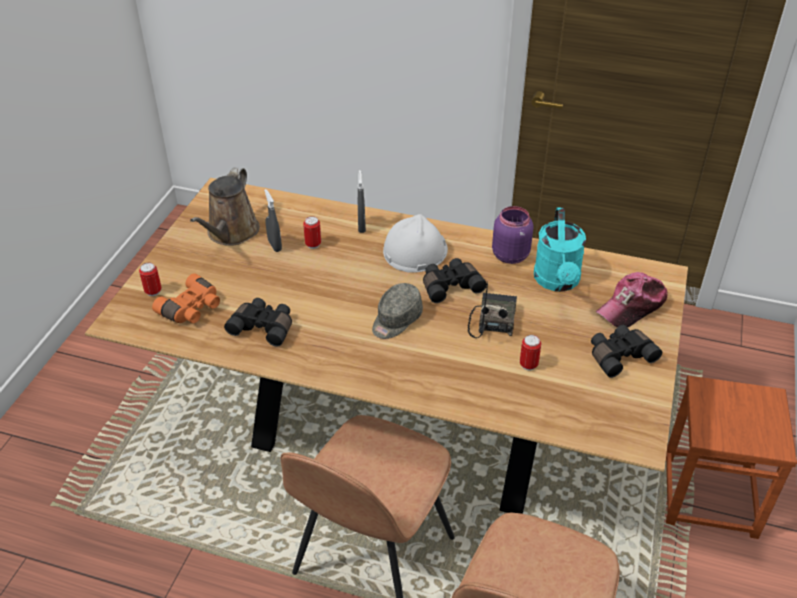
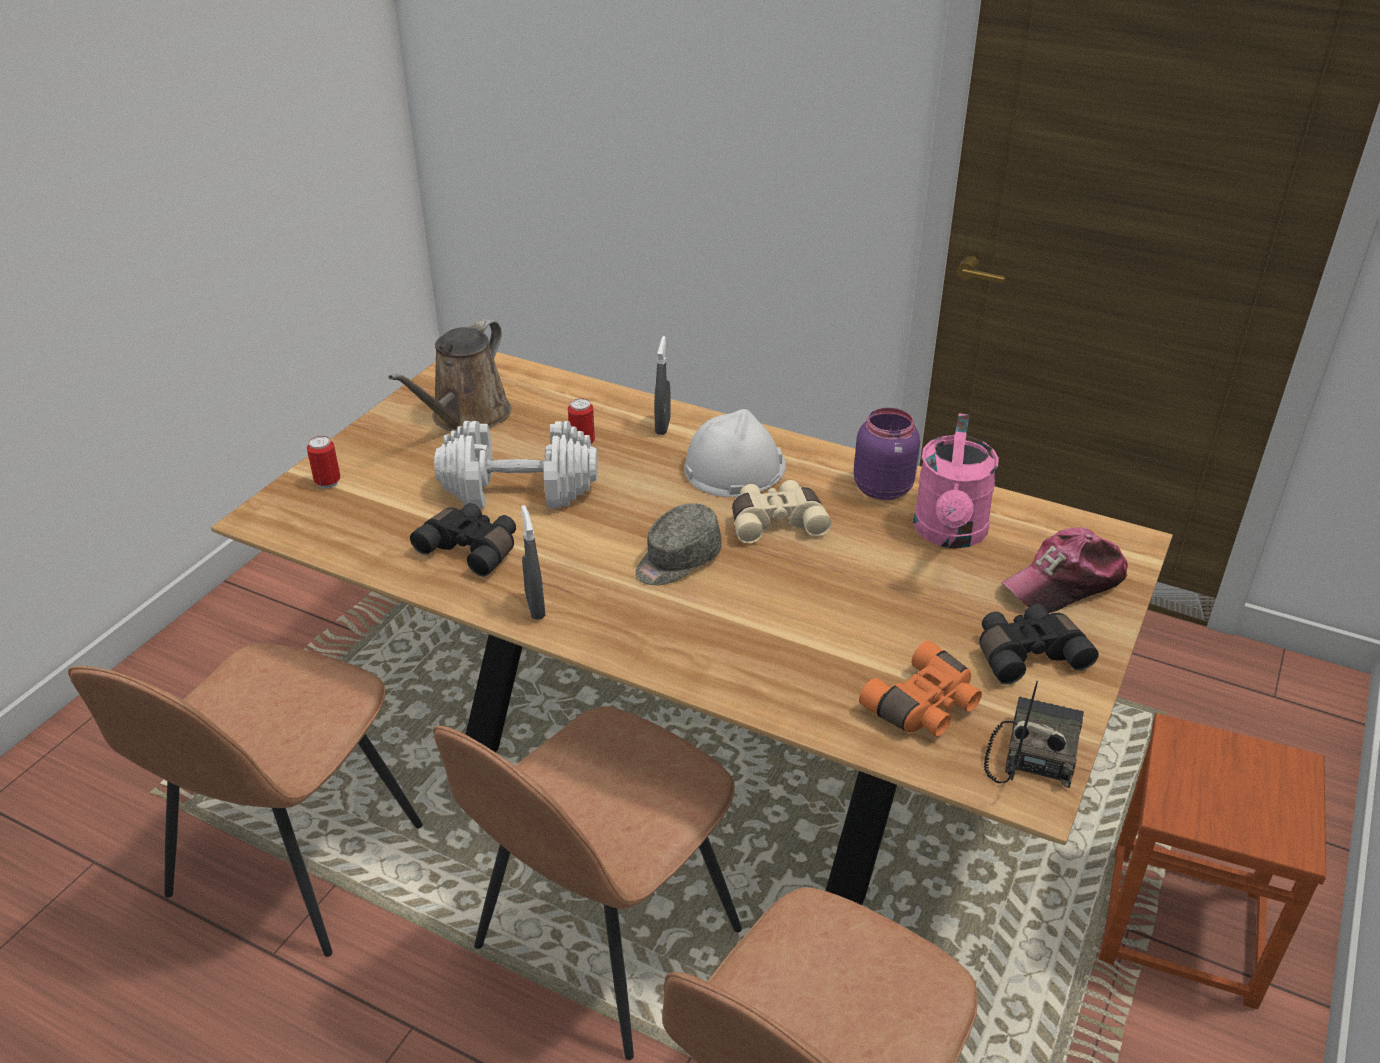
camera: 10 degrees right, 5 degrees down
(160, 539) = (292, 865): none -> brown chair
(192, 309) = (375, 512): orange binoculars -> orange binoculars (925, 707)
(275, 245) = (525, 439): grey spray bottle -> grey spray bottle (535, 607)
(281, 282) = (519, 490): none -> white dumbbell
(450, 286) = (776, 521): black binoculars -> beige binoculars
(492, 321) = (829, 578): radio -> radio (1032, 752)
(528, 365) = (871, 649): can -> none
(558, 282) = (950, 534): turquoise watering can -> pink watering can

